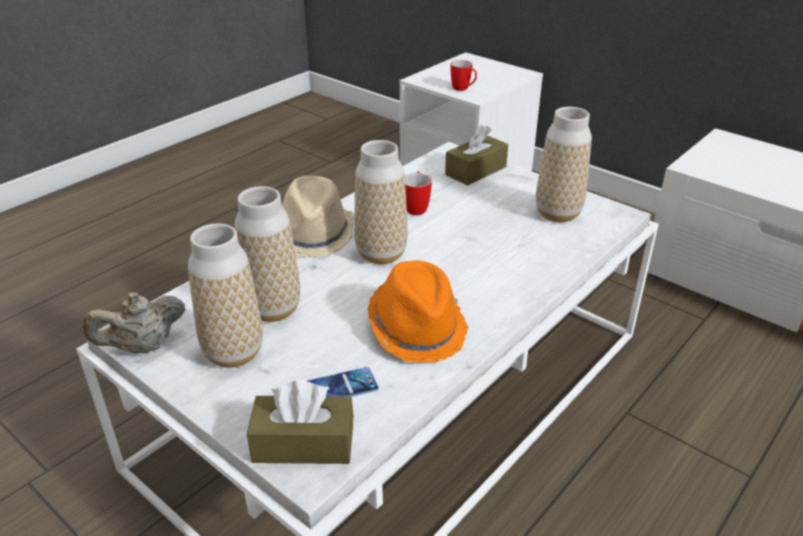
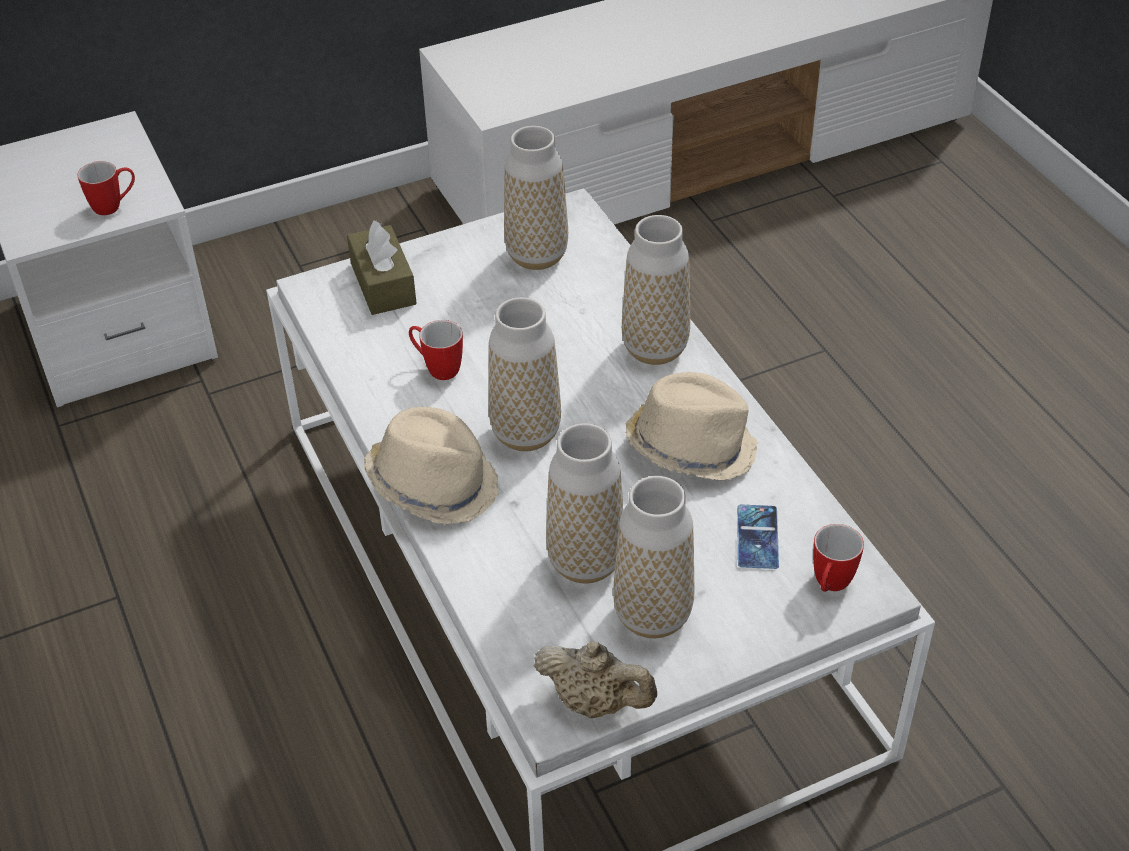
camera: 65 degrees left, 10 degrees up
(143, 346) = (595, 701): beige teapot -> beige teapot turned 60 degrees counterclockwise
(303, 444) = (829, 586): brown tissue box -> mug
(417, 328) = (691, 447): orange hat -> beige hat
(510, 285) = (655, 349): none -> vase

